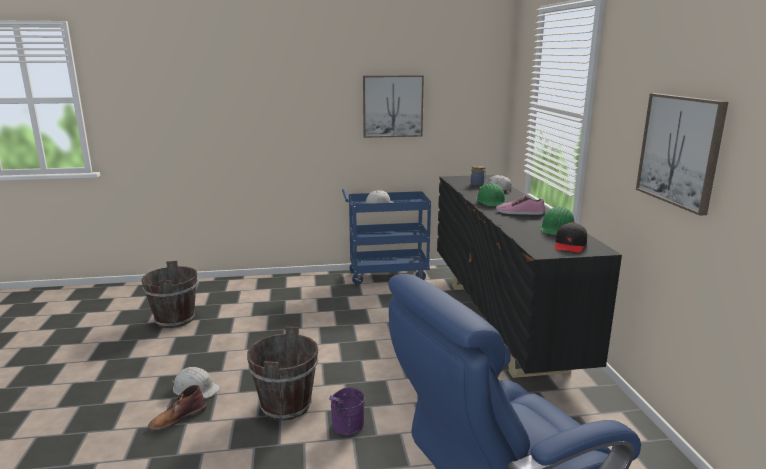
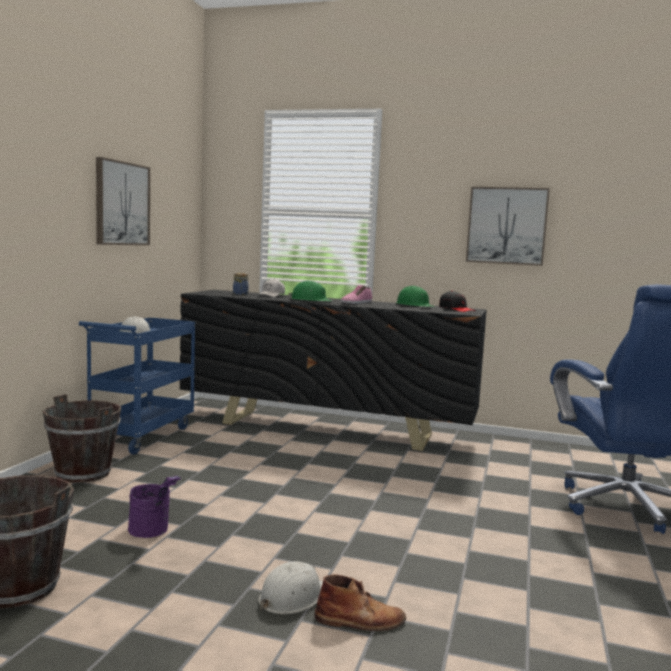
camera: 65 degrees left, 10 degrees down
(177, 418) = (360, 620): brown boot -> brown boot turned 75 degrees counterclockwise
(286, 406) = (390, 546): brown bucket -> brown bucket (84, 473)
(346, 429) = (457, 526): purple bucket -> purple bucket (152, 532)

